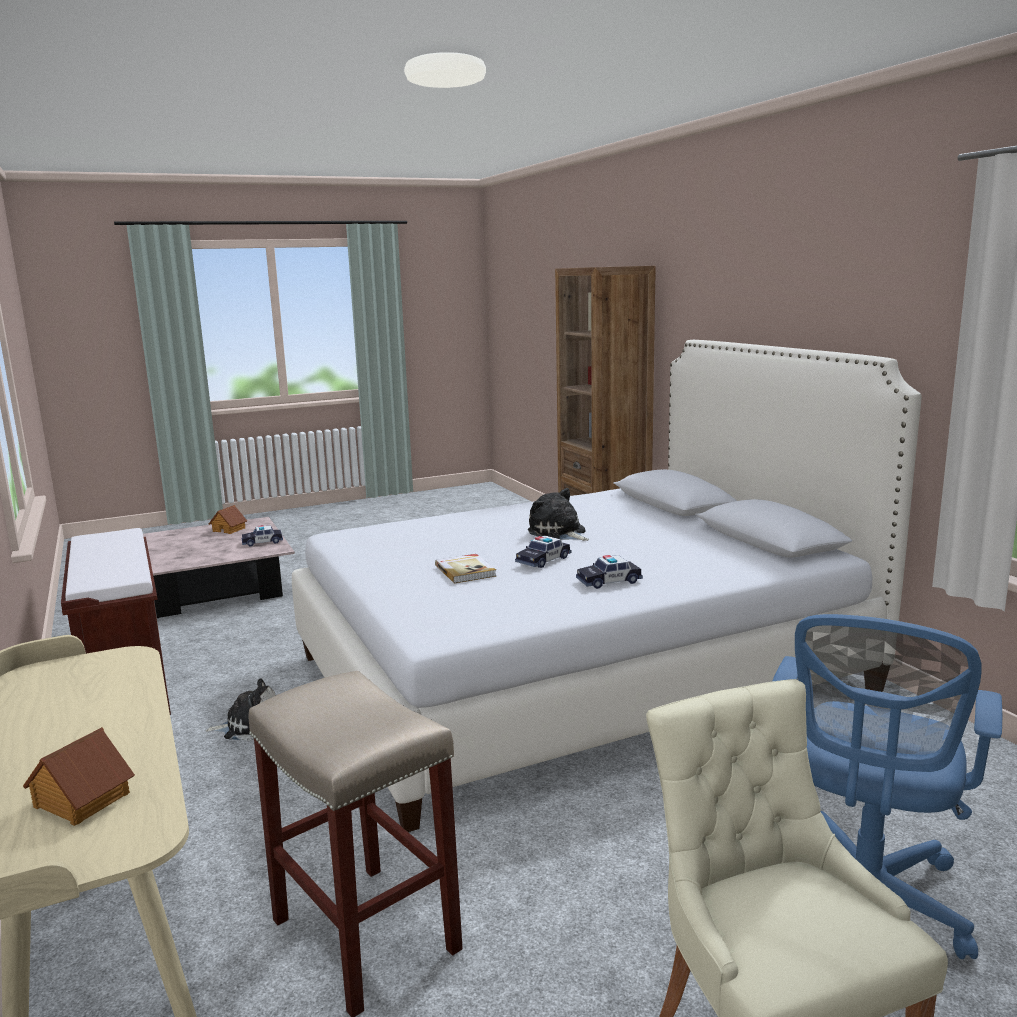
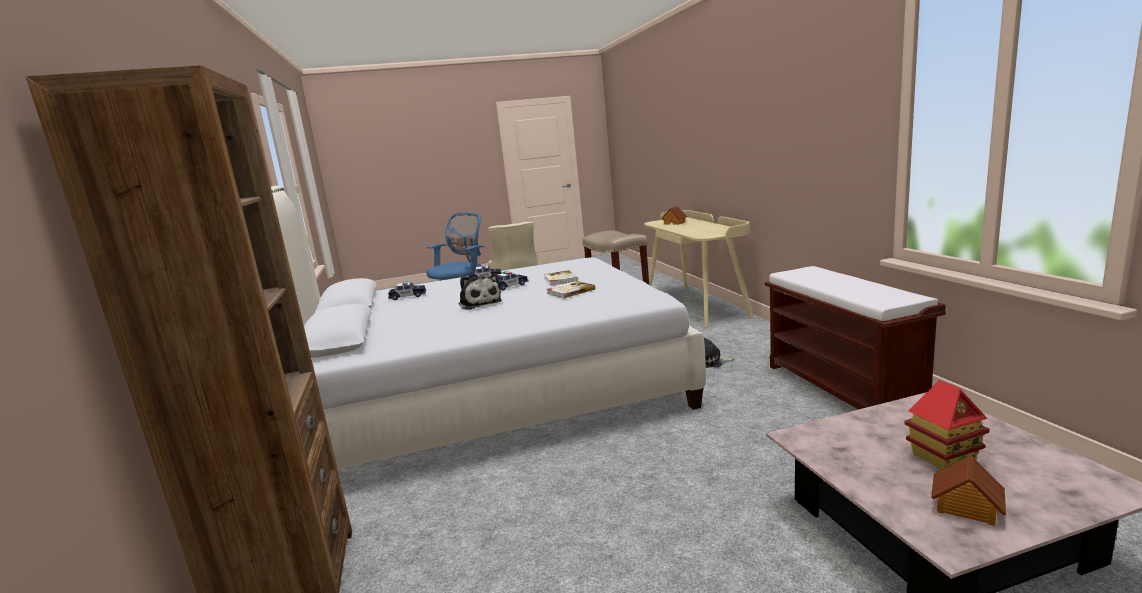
camera: 170 degrees left, 0 degrees up
(205, 543) = (943, 457): none -> toy house
(262, 542) = (841, 457): toy car -> toy car (408, 296)
(441, 540) = (570, 291): none -> book

